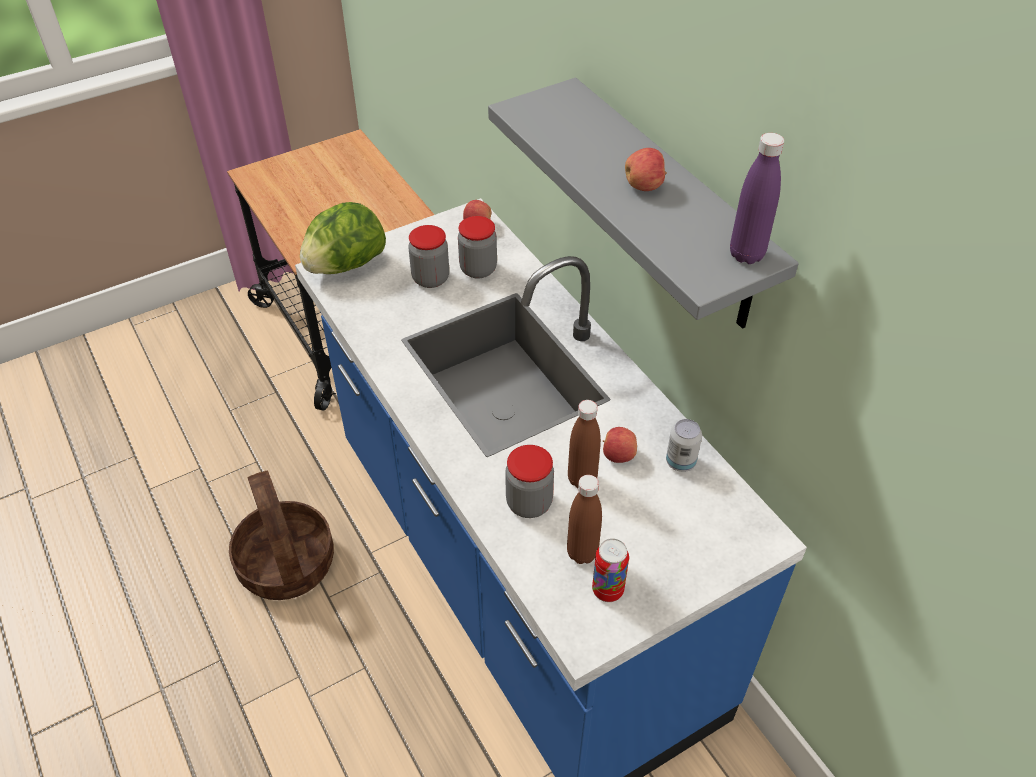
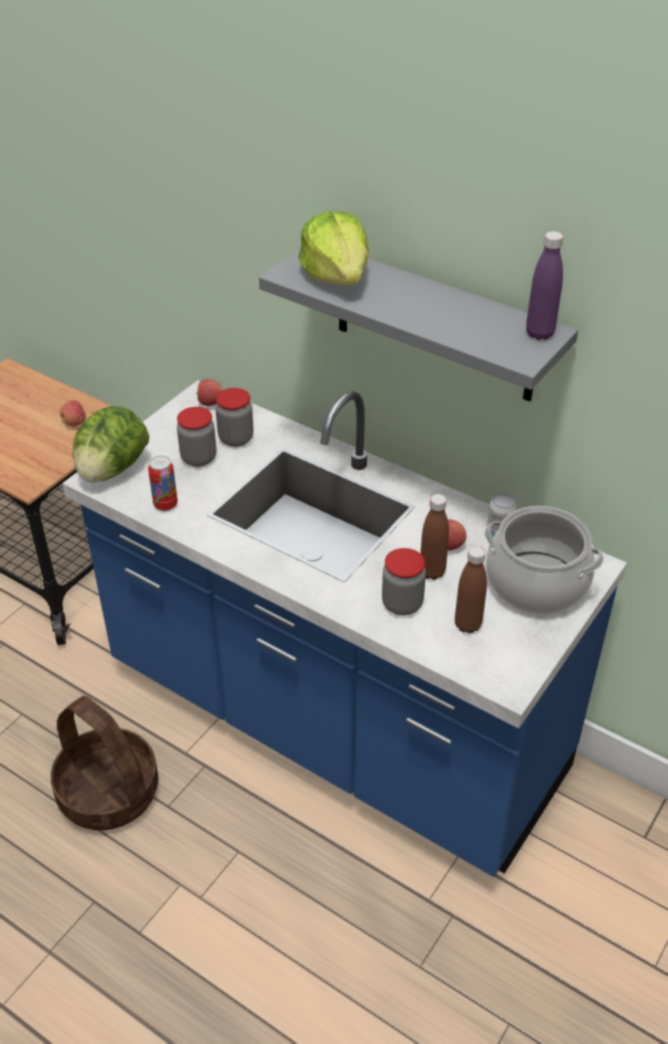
camera: 25 degrees left, 5 degrees down
(569, 125) = (337, 276): none -> lettuce
(607, 590) = (504, 644): can -> can (165, 505)
(644, 186) = (430, 306): apple -> apple (75, 423)
(686, 533) = (536, 583): none -> cooking pot

